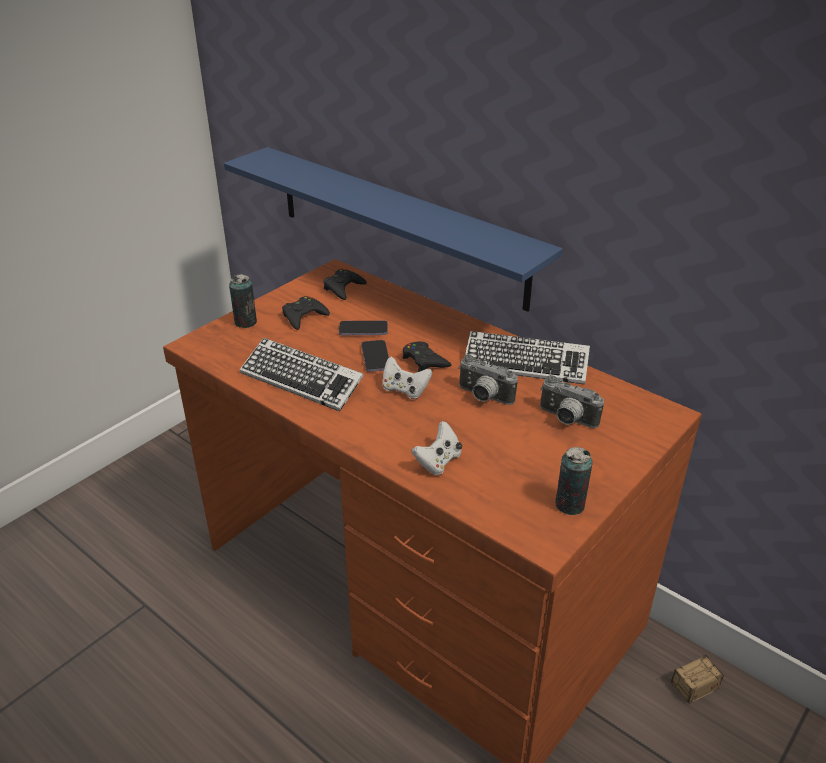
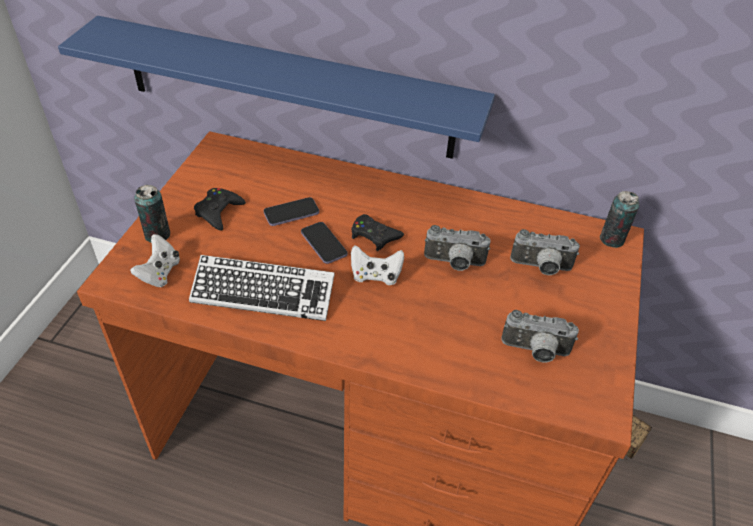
camera: 25 degrees left, 10 degrees up
(343, 288) = (240, 166): black game controller -> none
(438, 461) = (456, 352): white game controller -> white game controller (160, 273)
(512, 480) = (535, 352): none -> camera
(525, 364) = (470, 214): keyboard -> none
(570, 505) = (599, 363): can -> can (611, 239)

